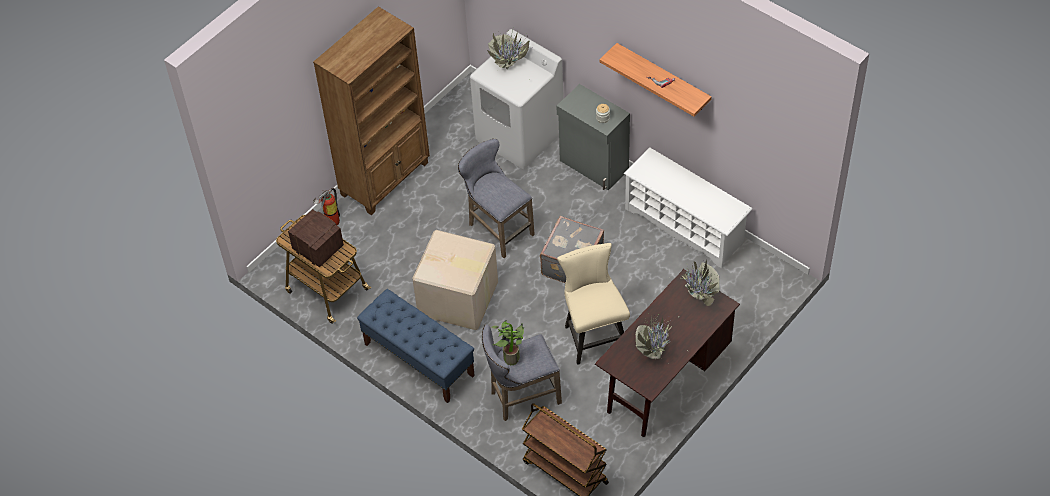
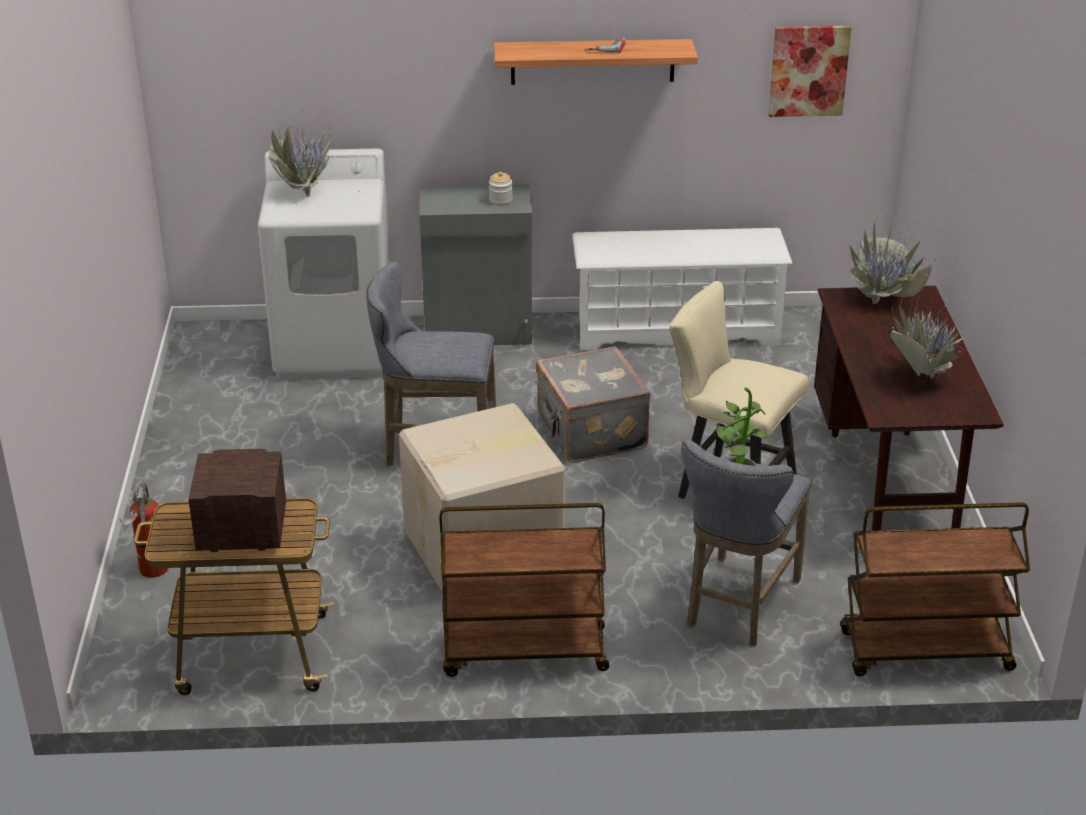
camera: 45 degrees left, 20 degrees down
(386, 178) = (184, 479): brown bookcase -> none
(418, 359) = (523, 652): blue bench -> brown cart
(770, 145) = (808, 70): none -> picture

